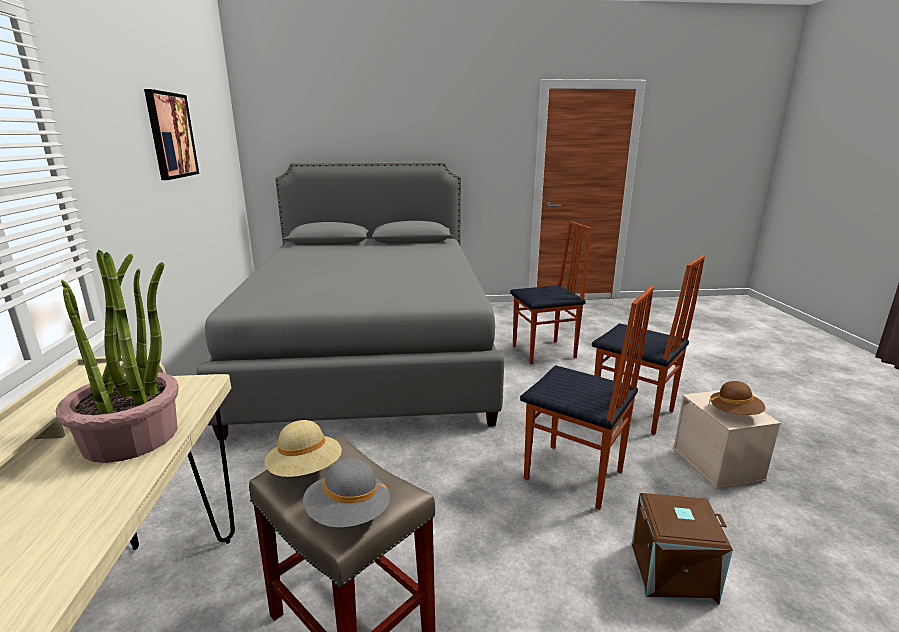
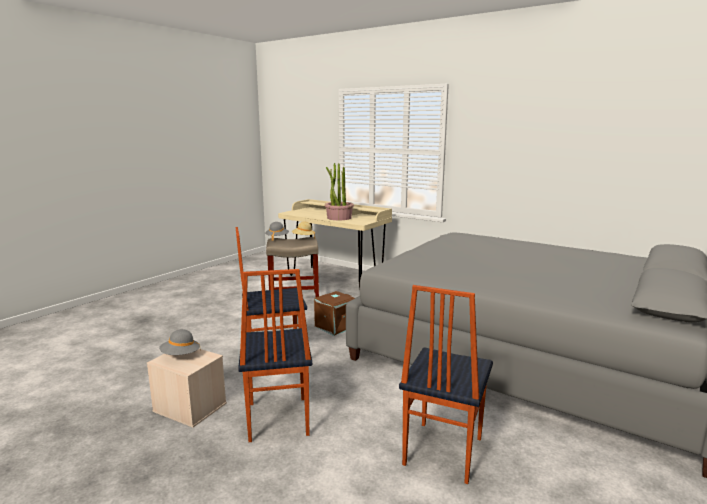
camera: 130 degrees right, 5 degrees down
(171, 135) = (564, 136): picture -> none
(632, 412) = (276, 419): chair -> chair turned 90 degrees counterclockwise
(672, 573) = (201, 346): brown storage box -> brown storage box (335, 326)
(734, 413) = (180, 355): brown hat -> grey hat

